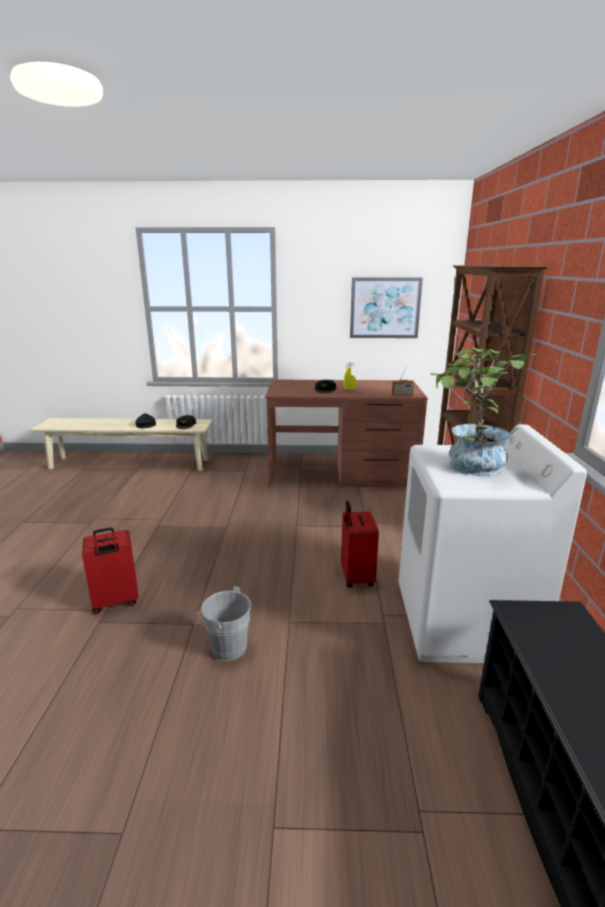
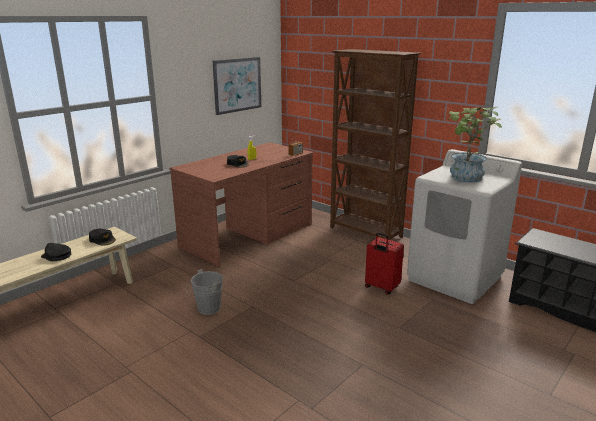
camera: 50 degrees left, 0 degrees up
(115, 602) = (293, 392): red suitcase -> none
(225, 647) = (400, 360): grey bucket -> grey bucket (206, 309)

